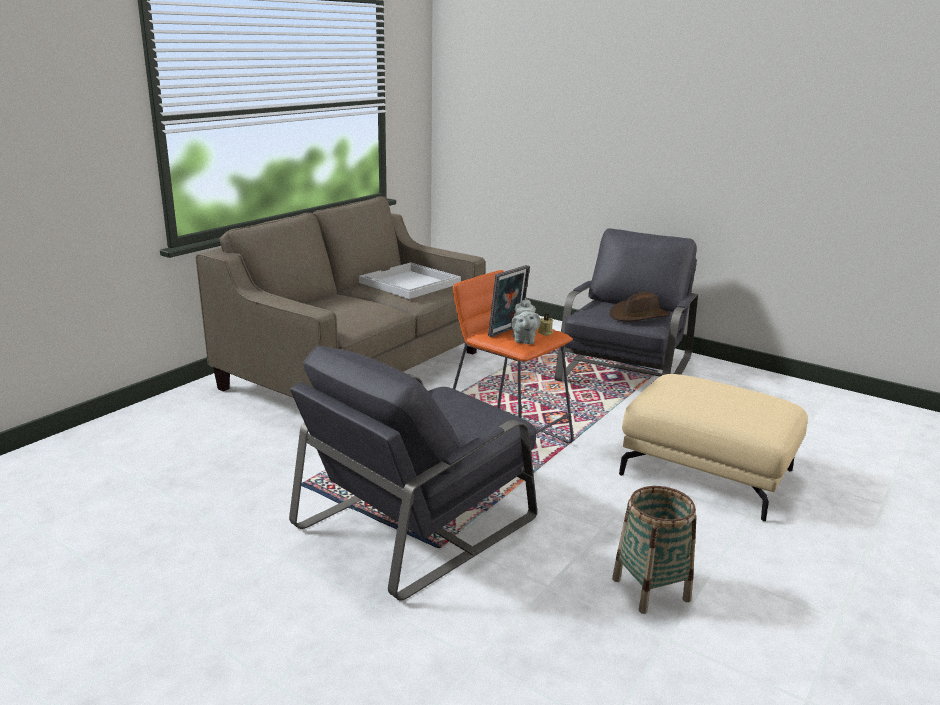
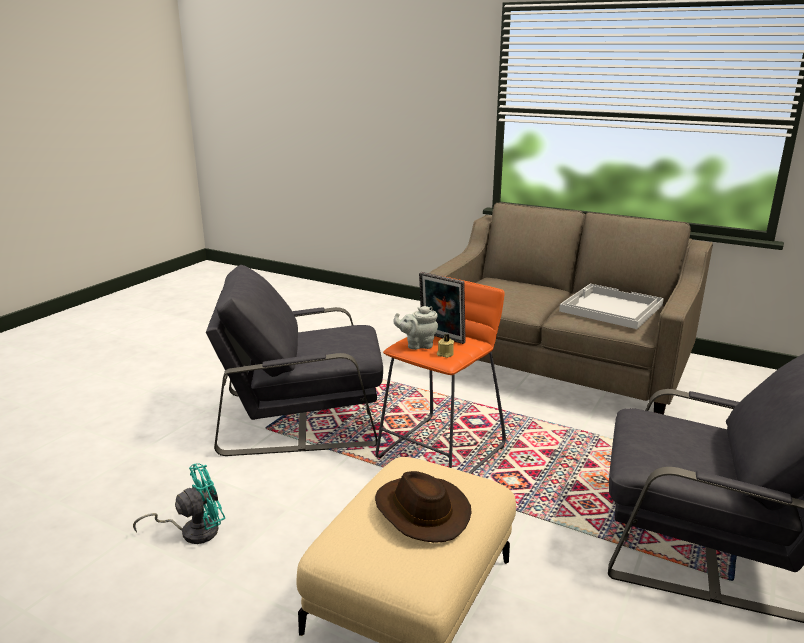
camera: 85 degrees right, 0 degrees up
(418, 521) = (302, 417): grey armchair -> grey armchair turned 45 degrees counterclockwise
(639, 316) = (668, 455): brown hat -> brown hat (420, 511)
(650, 589) = (193, 531): basket -> turquoise fan

